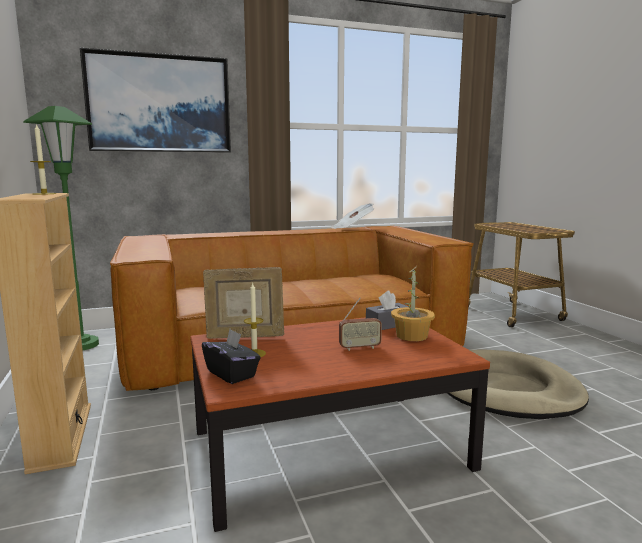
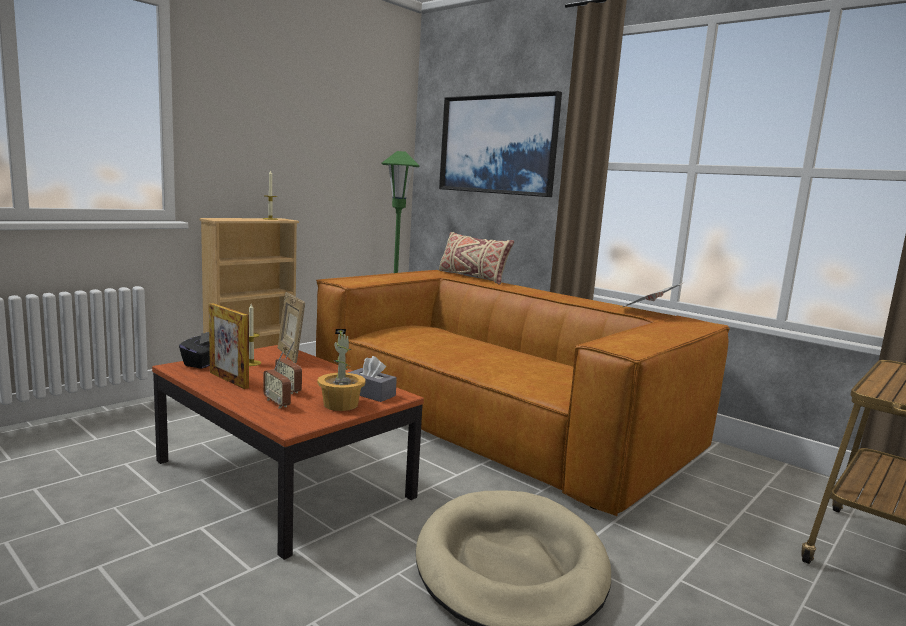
camera: 60 degrees right, 0 degrees up
(178, 234) = (472, 277): none -> beige pillow
(309, 367) = (228, 380): none -> picture frame
(397, 355) = (277, 403): none -> radio

